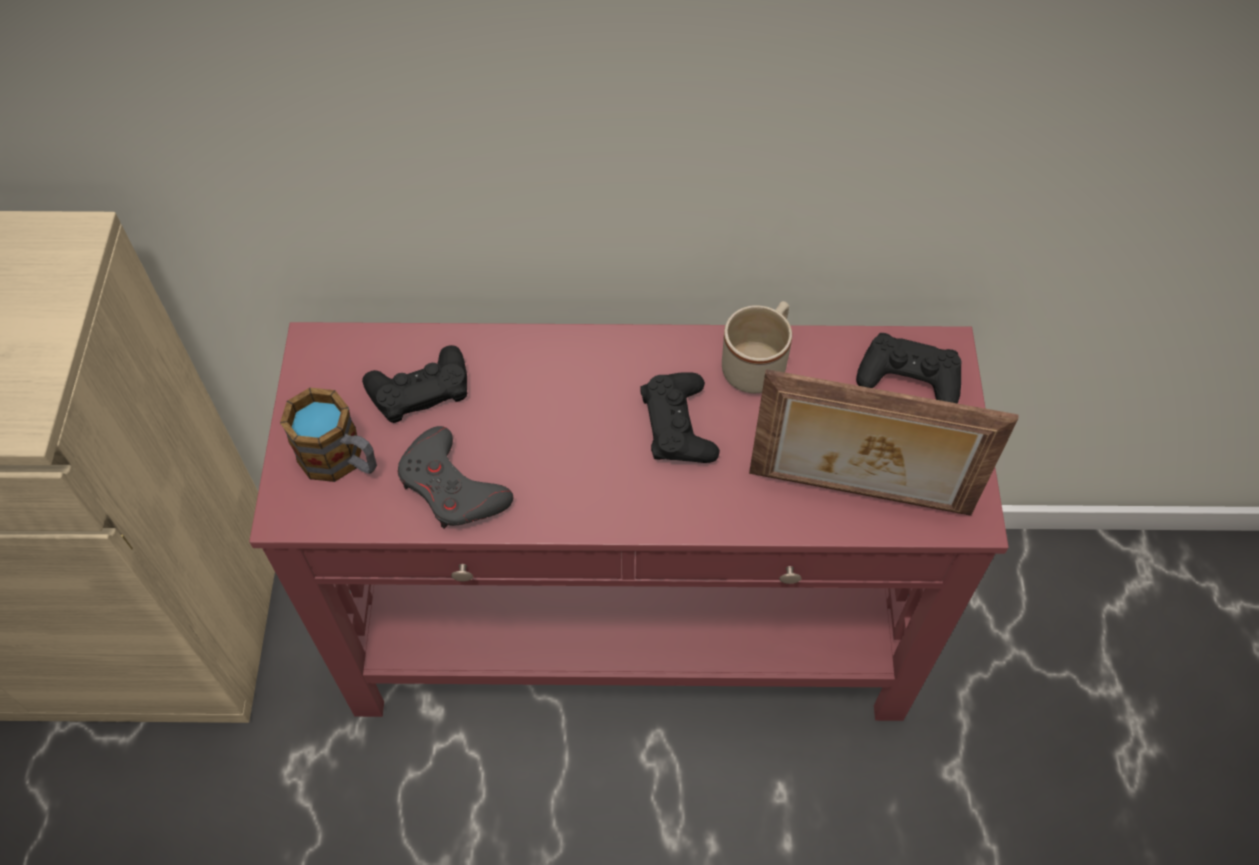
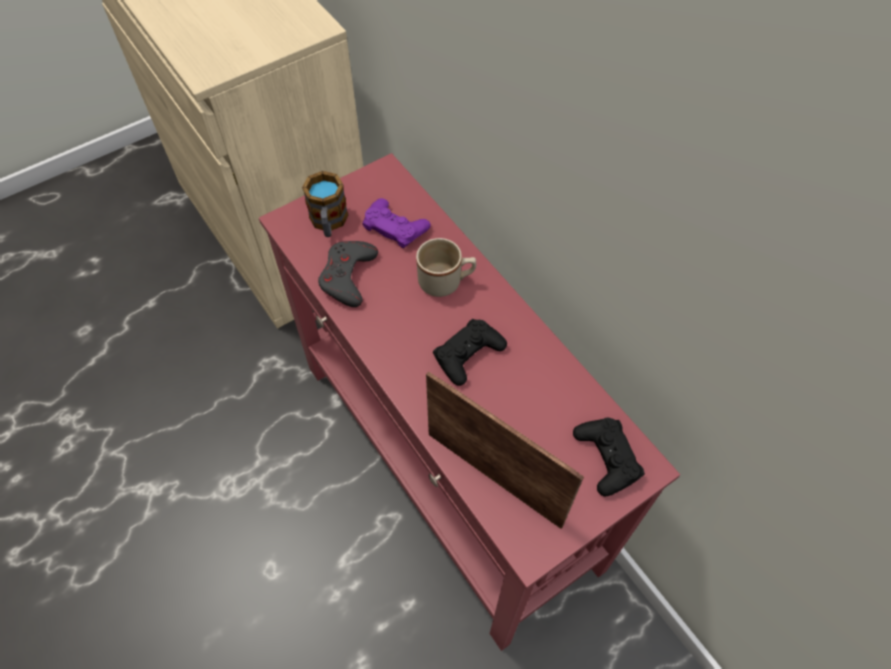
camera: 55 degrees right, 0 degrees up
(420, 389) = (395, 227): black game controller -> purple game controller
(758, 363) = (544, 370): beige mug -> beige mug (446, 282)
(858, 496) = (495, 476): picture frame -> picture frame turned 150 degrees clockwise

